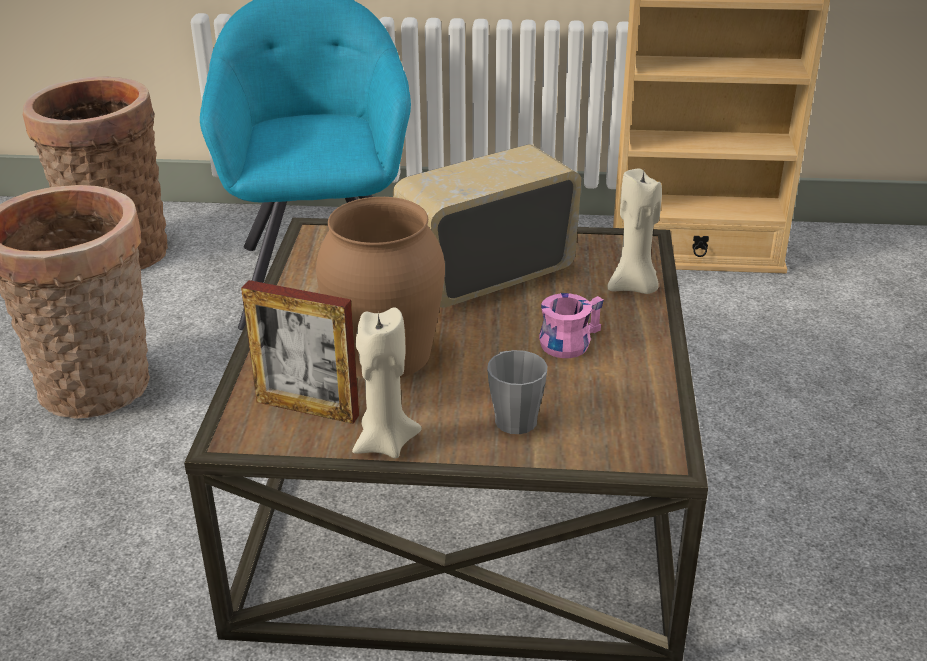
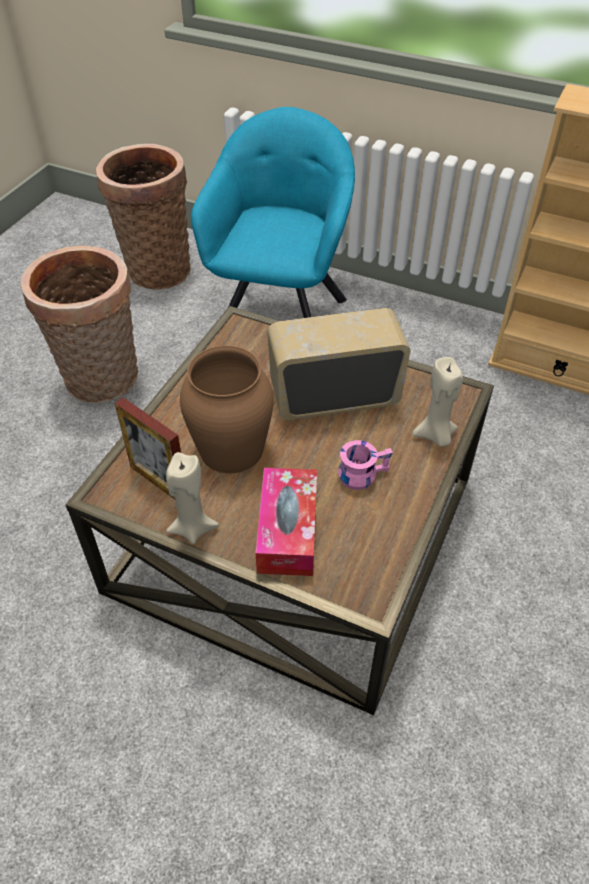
camera: 20 degrees right, 15 degrees up
(513, 415) = (287, 530): grey mug -> tissue box

